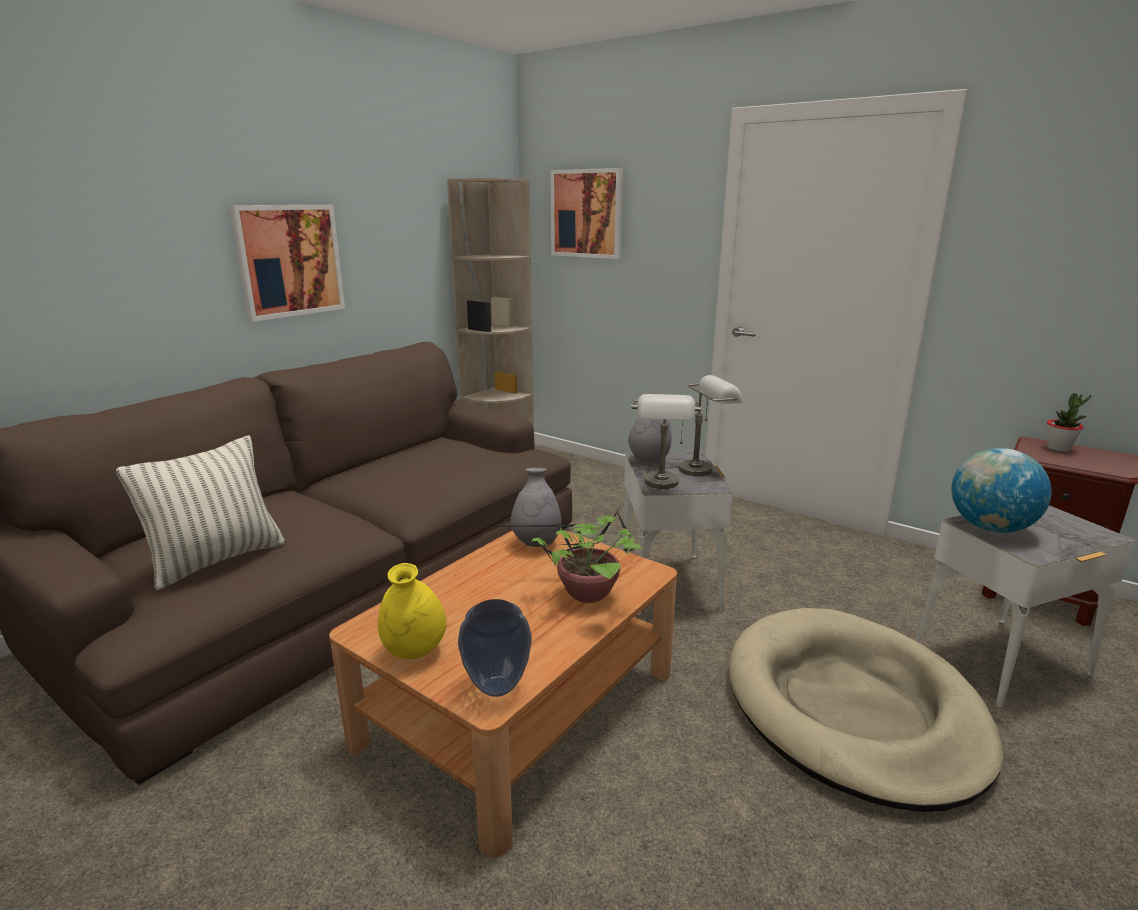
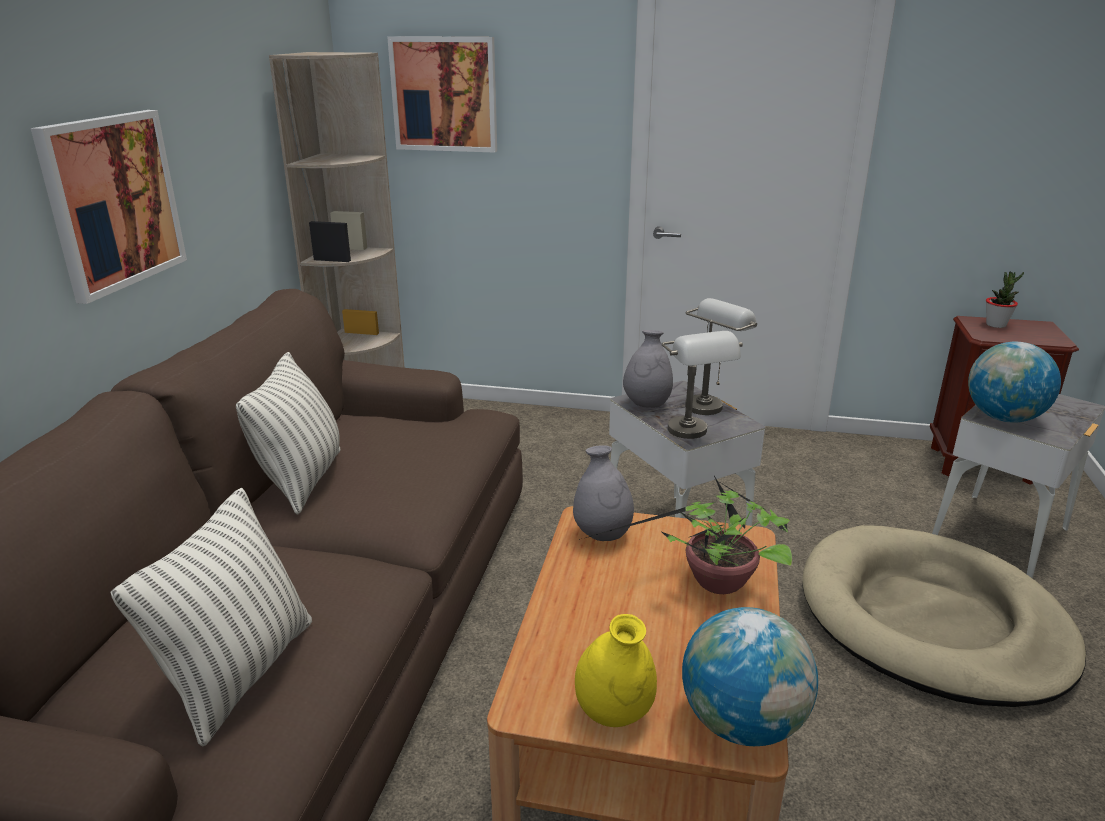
camera: 25 degrees left, 5 degrees up
(372, 468) = (302, 480): none -> pillow
(497, 688) = (742, 723): vase -> globe

